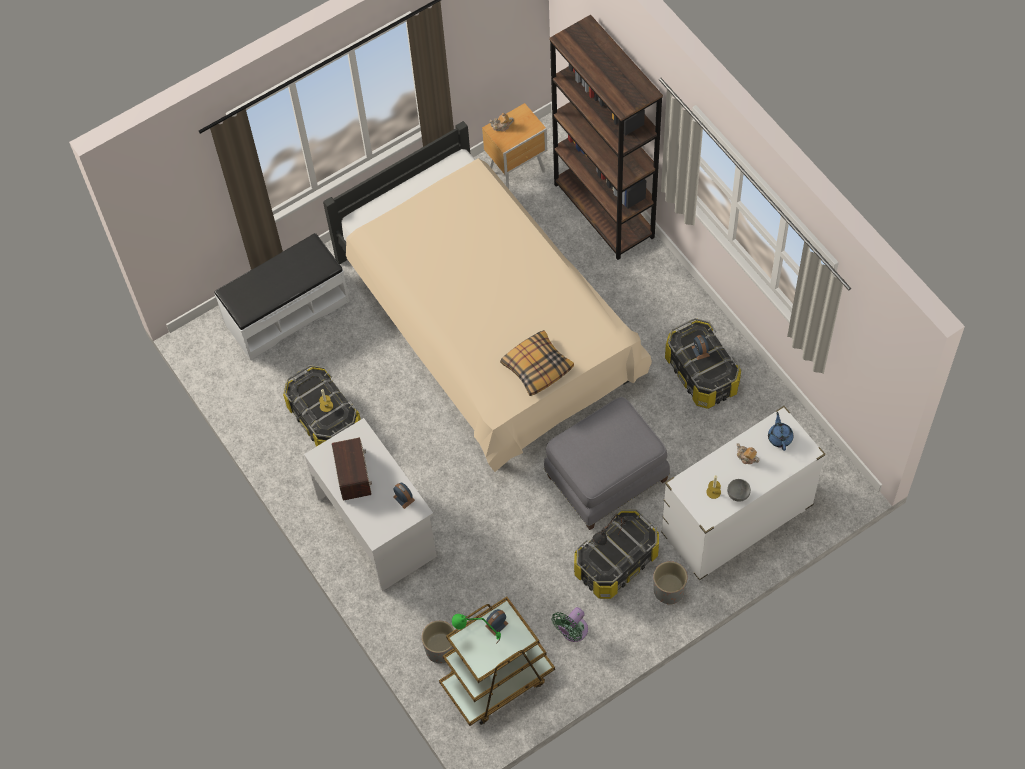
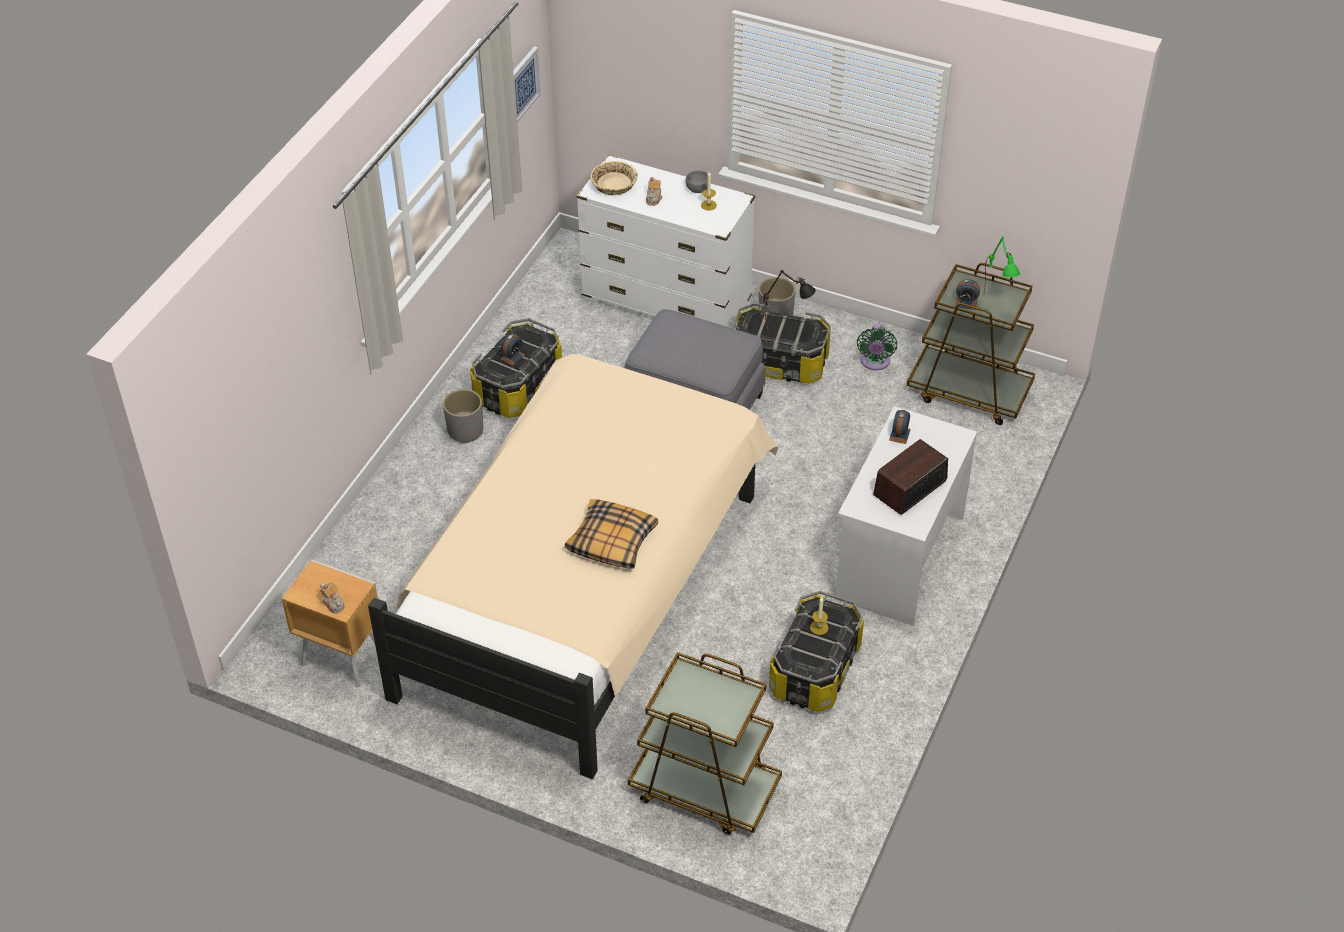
camera: 125 degrees left, 15 degrees down
(286, 312) = (704, 789): white bench -> brown cart
(441, 649) = (978, 444): grey planter -> grey planter (465, 431)
(537, 366) = (658, 407): pillow -> pillow (611, 542)
(572, 631) = (875, 362): green fan -> green fan turned 90 degrees clockwise
(604, 211) = (353, 551): brown bookcase -> none
(780, 437) = (614, 186): blue teapot -> beige bowl
(867, 357) = (522, 85): none -> picture

